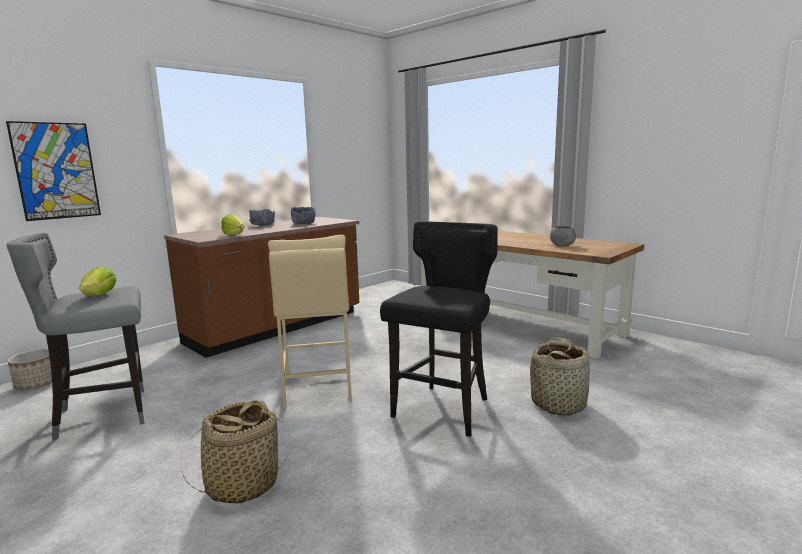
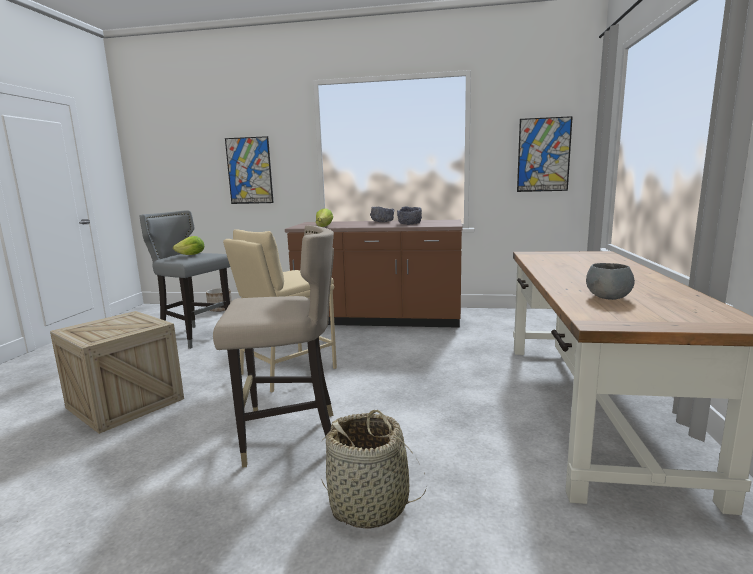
camera: 55 degrees right, 0 degrees up
(242, 484) = (125, 403): basket -> crate
(361, 158) = (543, 155): none -> picture
(443, 410) = (288, 436): black stool -> beige stool

